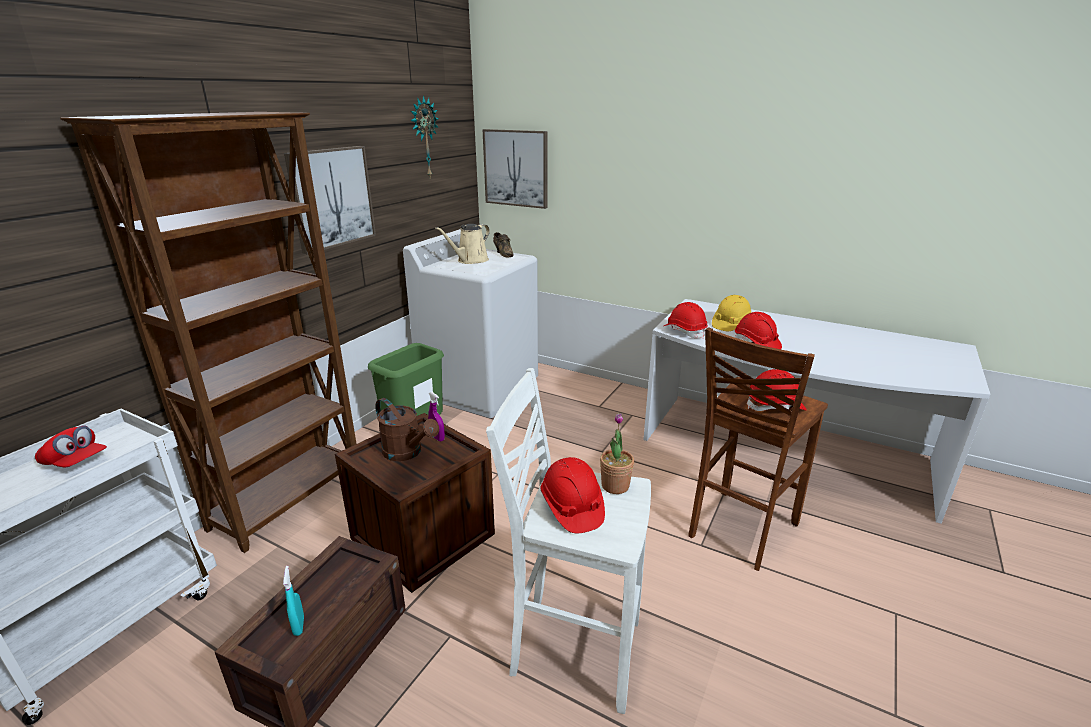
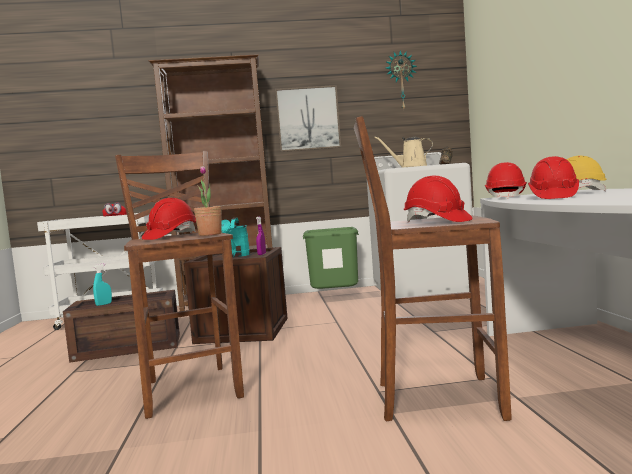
camera: 55 degrees right, 20 degrees down
(407, 453) = (235, 256): brown watering can -> turquoise watering can
(516, 168) = (484, 96): picture -> none
(572, 648) = (192, 388): white stool -> brown stool

